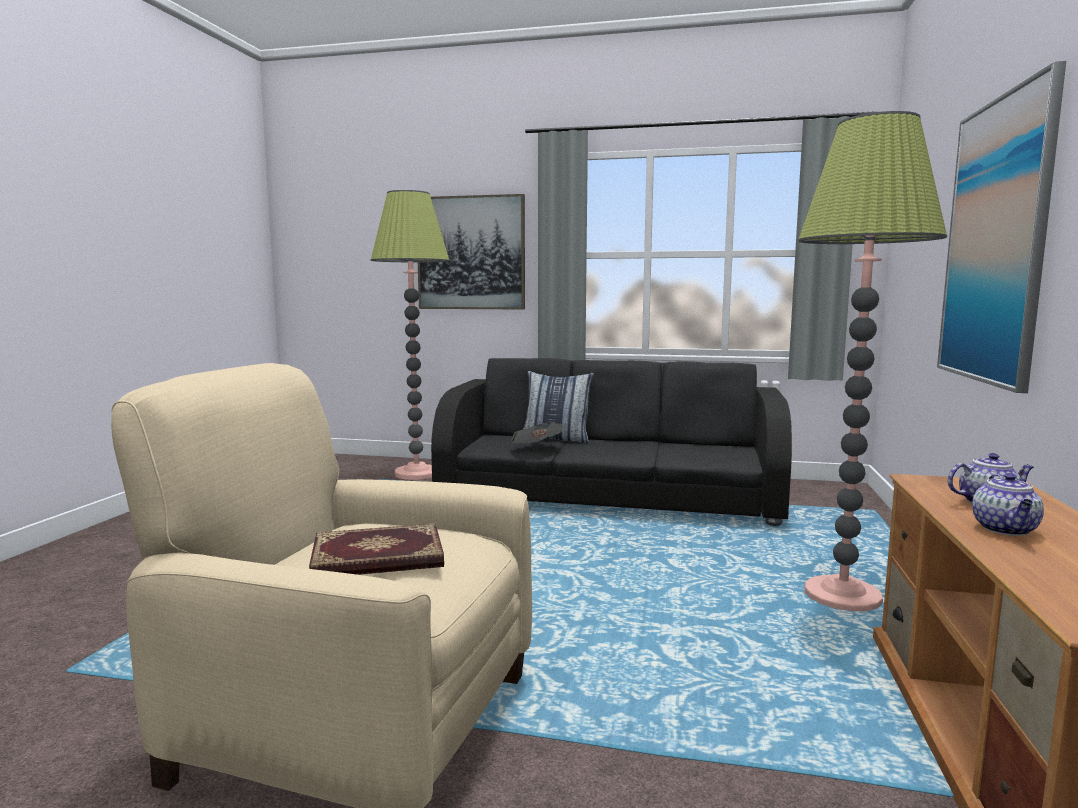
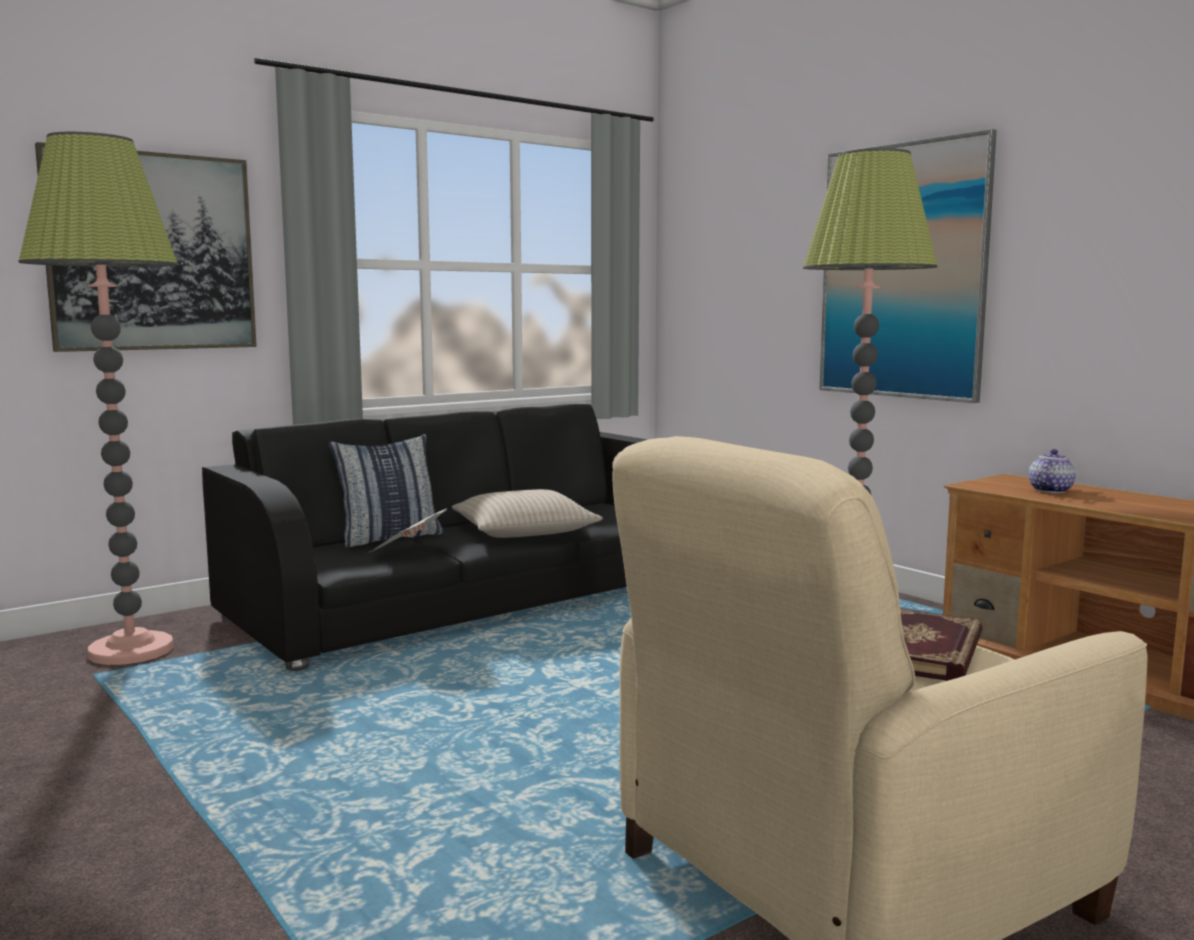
camera: 50 degrees left, 0 degrees up
(635, 452) = (524, 531): none -> beige pillow
(1006, 530) = (1113, 502): teapot -> none

